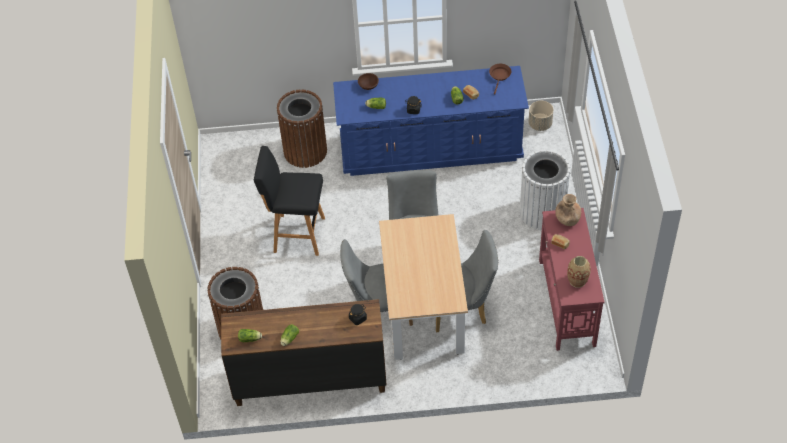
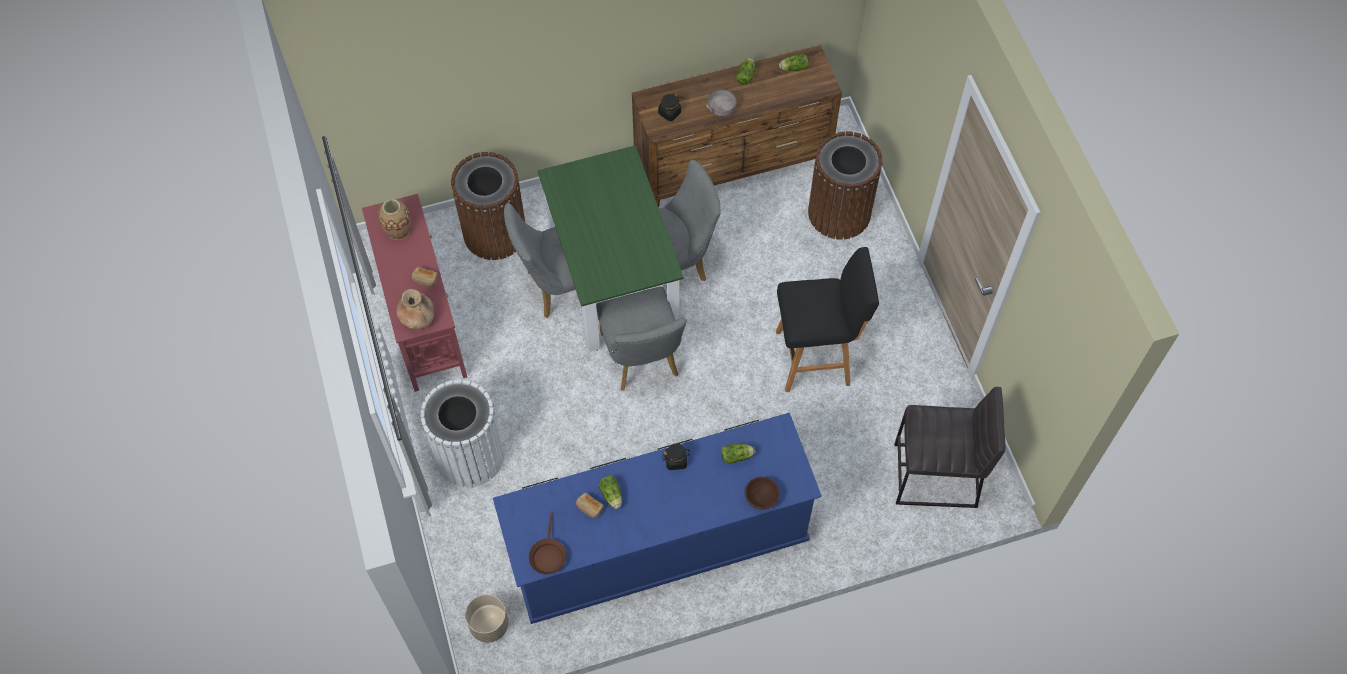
camera: 165 degrees right, 10 degrees up
(248, 157) = (936, 476): none -> grey stool
(305, 151) = (853, 503): brown trash can -> brown trash can (494, 233)
(316, 315) = (722, 108): none -> grey bowl
(423, 309) = (613, 277): beige dining table -> green dining table

